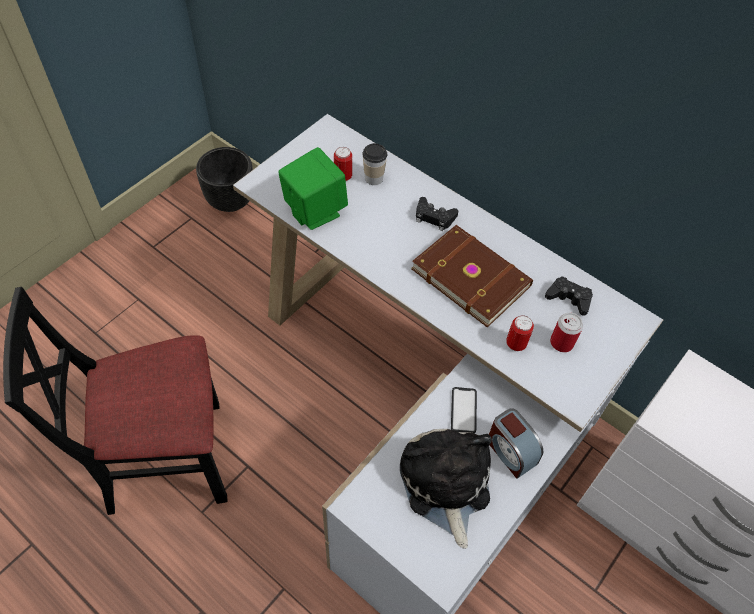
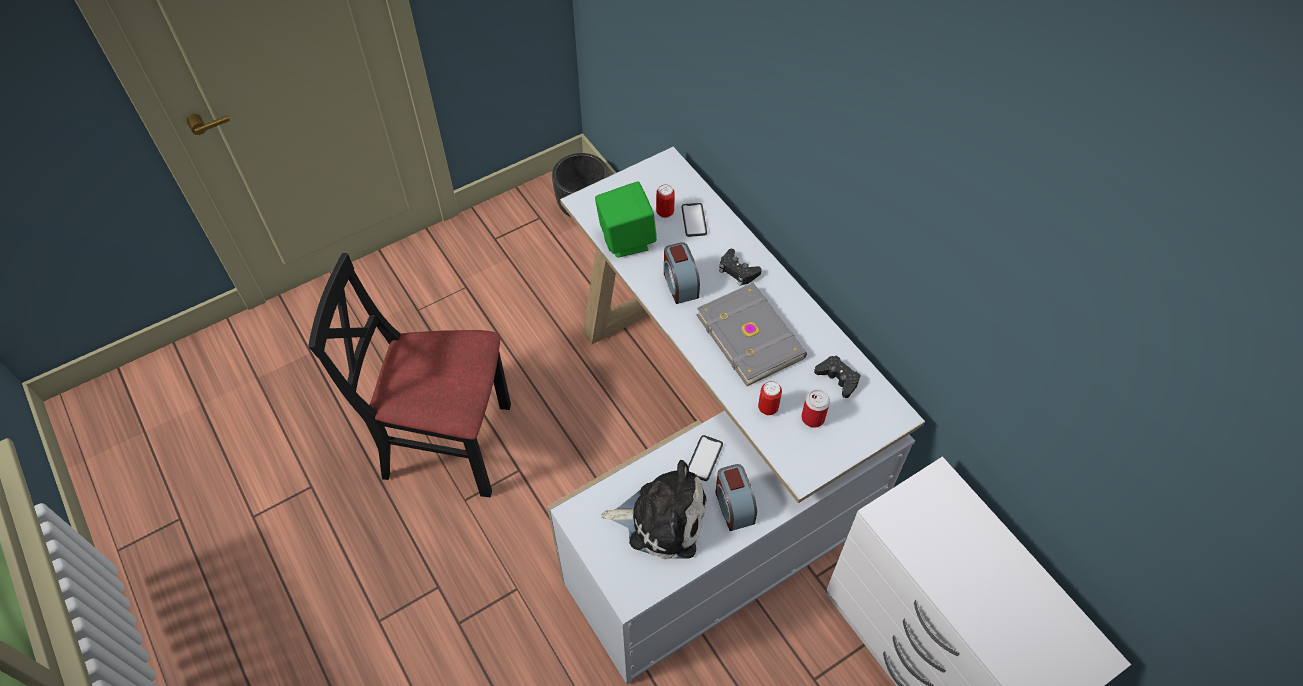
camera: 20 degrees right, 0 degrees up
(373, 178) = (694, 220): cup -> phone
(383, 242) = (680, 284): none -> alarm clock
(445, 485) = (661, 518): plush toy -> plush toy turned 90 degrees clockwise
(471, 276) = (751, 335): brown book -> grey book

